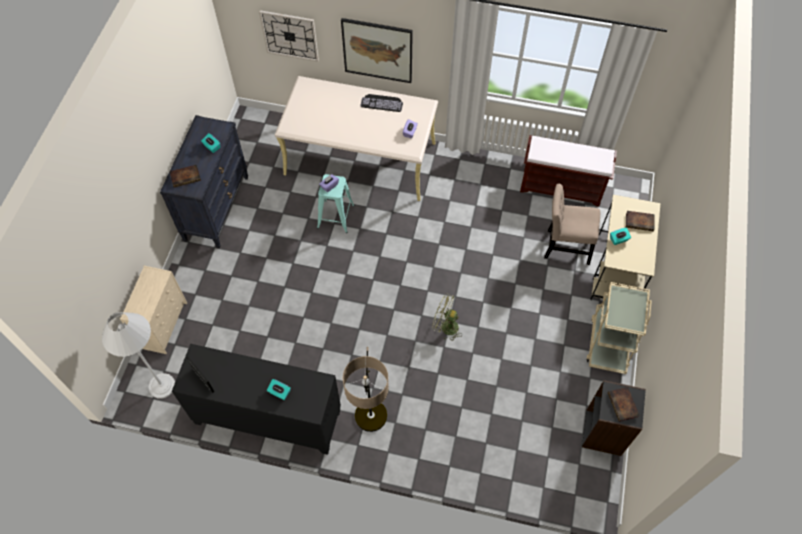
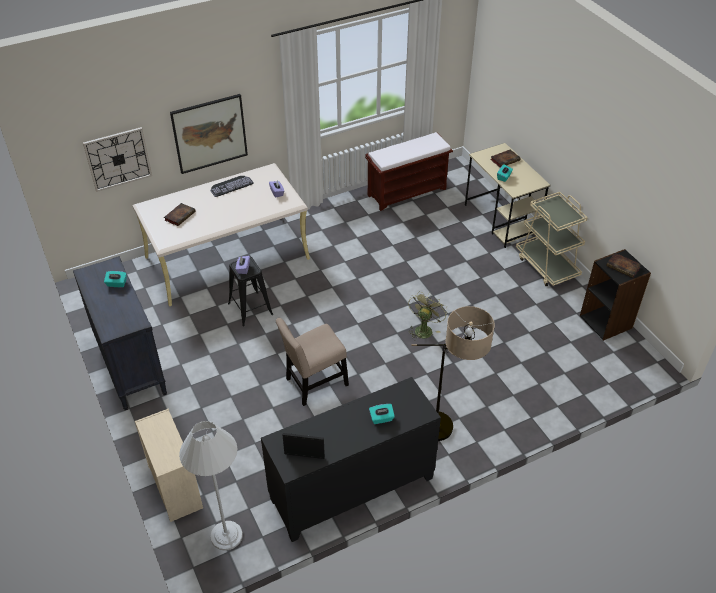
camera: 40 degrees left, 15 degrees down
(186, 177) = (116, 318): book -> book (180, 215)
(335, 216) = (250, 309): turquoise stool -> black stool
(445, 327) = (424, 329): green fan -> green fan turned 135 degrees clockwise
(565, 247) = (451, 226): beige chair -> beige chair (314, 384)

